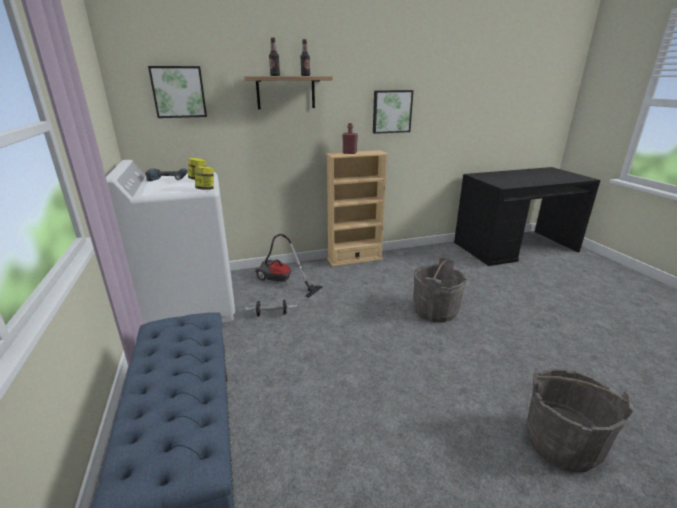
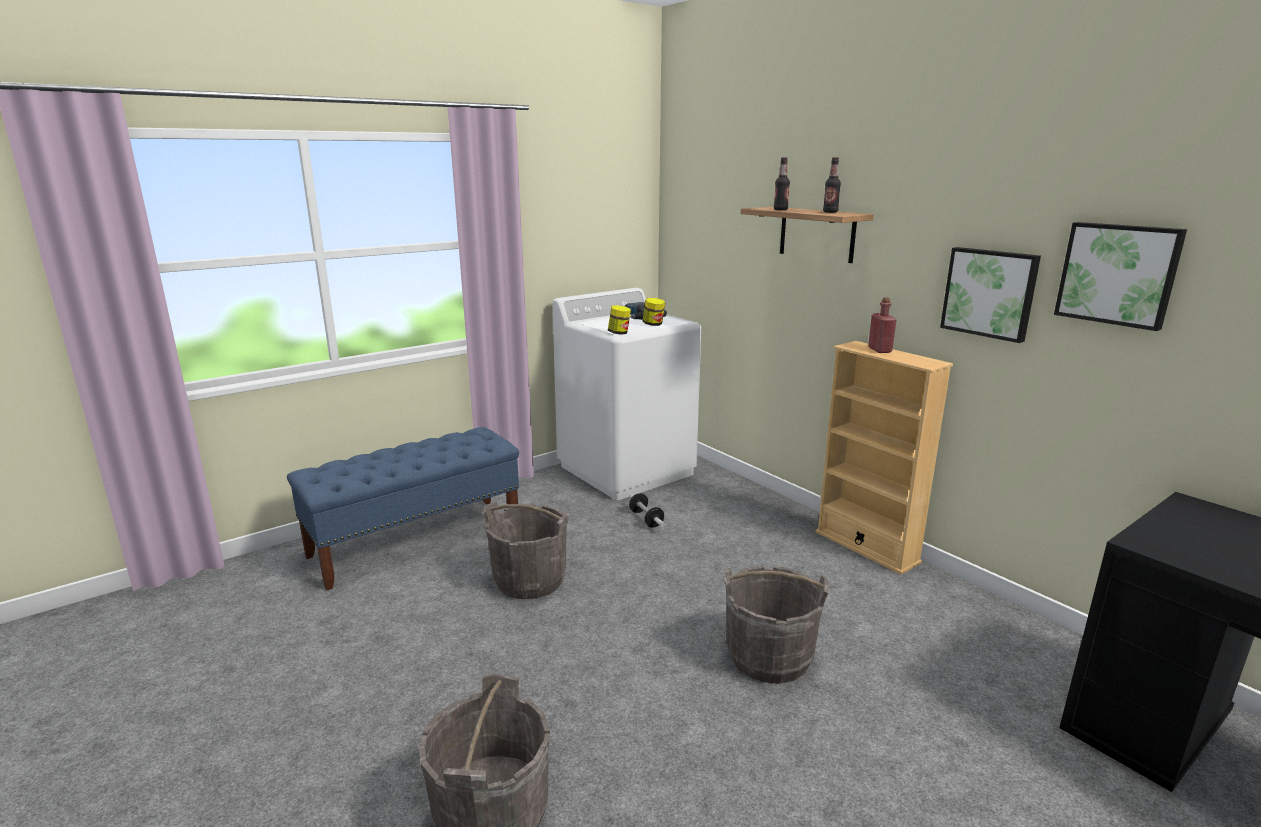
camera: 70 degrees right, 5 degrees down
(179, 92) = (709, 220): picture -> picture (1118, 274)
(281, 282) = (726, 505): vacuum cleaner -> none
(316, 385) = (530, 580): none -> grey bucket

